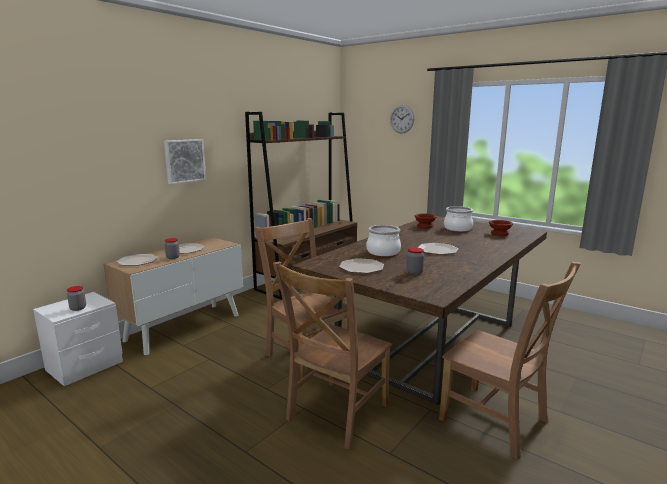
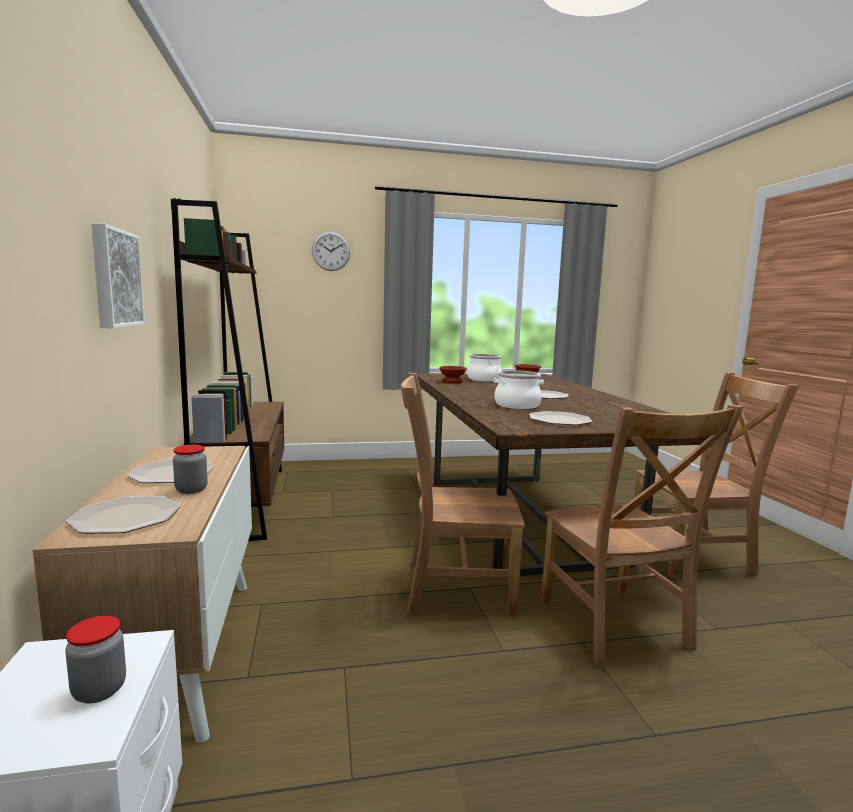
camera: 50 degrees left, 5 degrees down
(414, 272) = (606, 414): jar -> none

